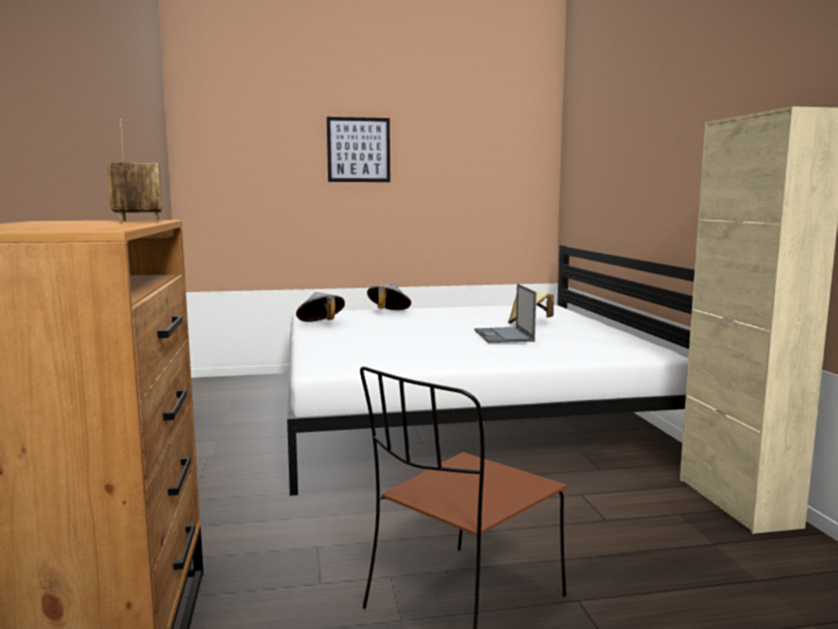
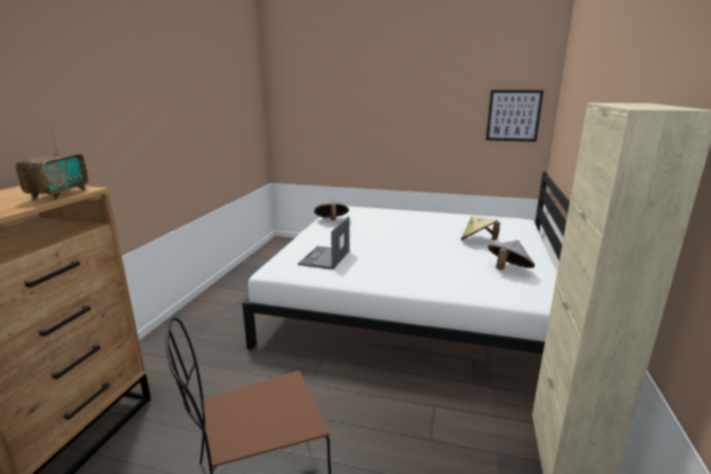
camera: 25 degrees right, 10 degrees up
(358, 150) = (387, 89): picture -> picture (513, 116)
(388, 312) = (389, 214): grey hat -> grey hat (508, 270)
(504, 336) = (437, 255): laptop -> laptop (324, 258)

